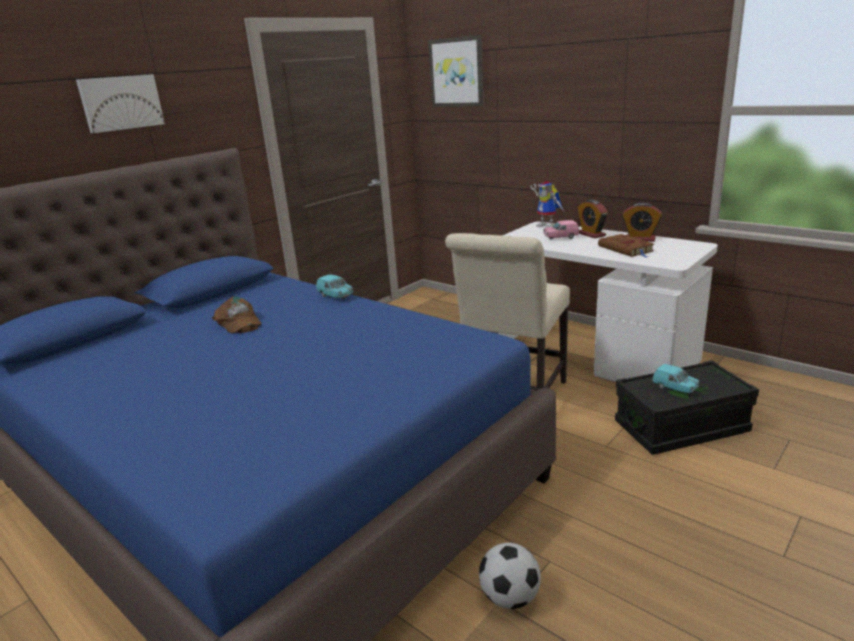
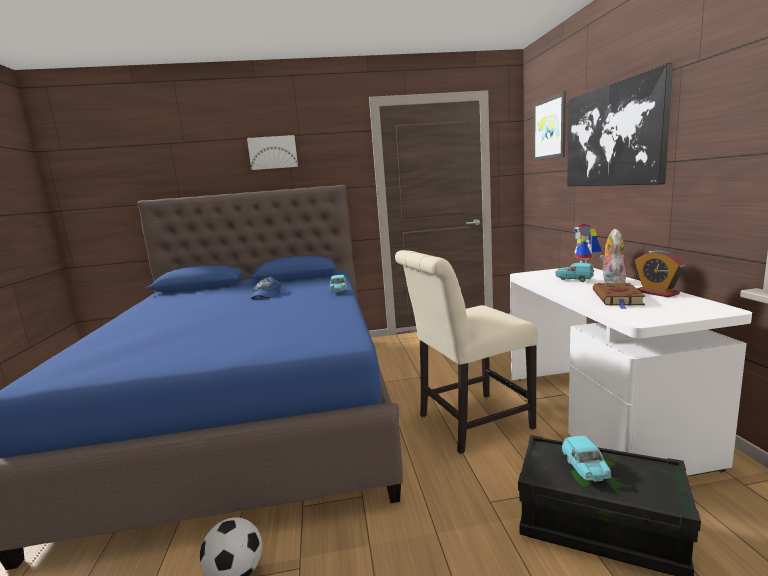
camera: 40 degrees right, 10 degrees down
(238, 322) = (265, 294): brown cap -> blue cap
(551, 91) = (613, 135): none -> picture
(560, 237) = (574, 280): pink toy car -> turquoise toy car
(591, 234) = (611, 281): alarm clock -> plush toy

